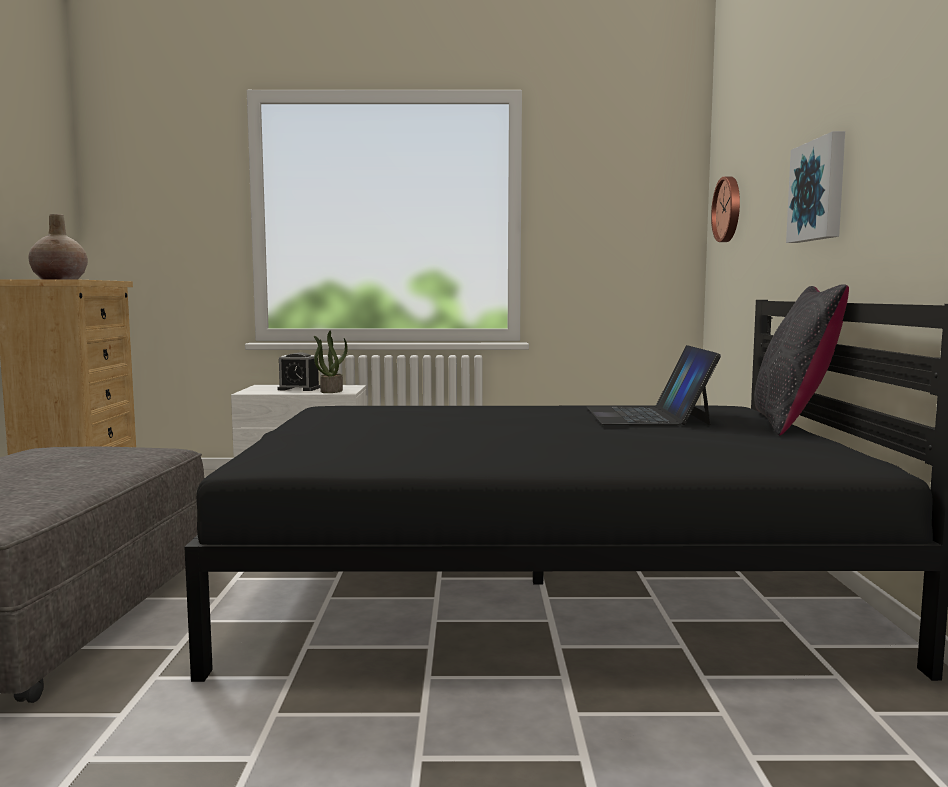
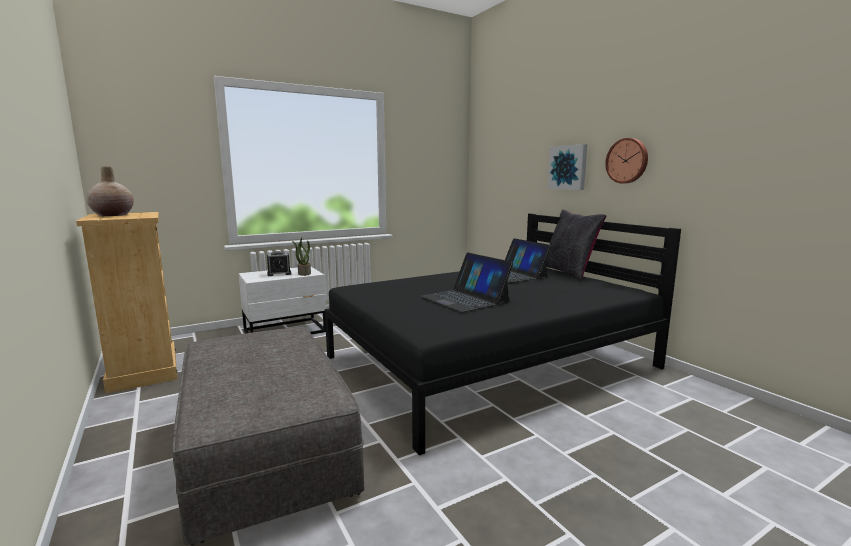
camera: 30 degrees left, 5 degrees up
(449, 435) = (464, 299): none -> laptop
(729, 209) = (490, 165): wall clock -> wall clock (627, 161)

